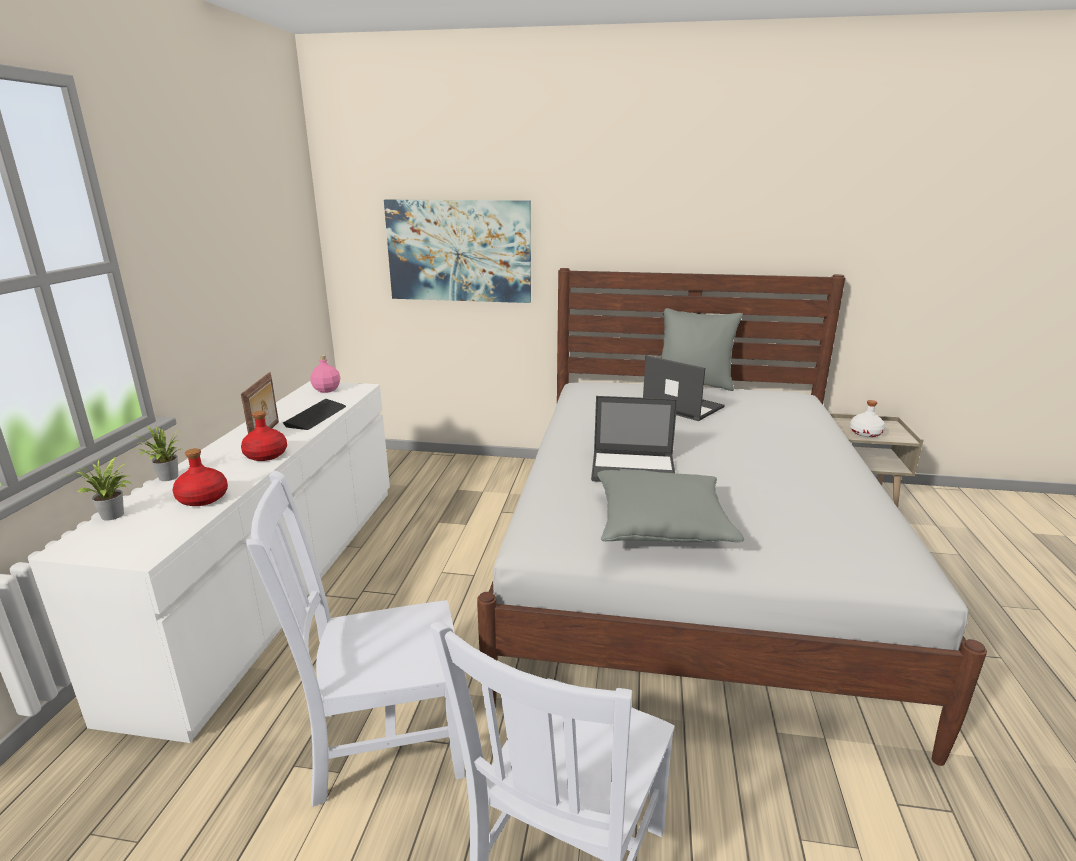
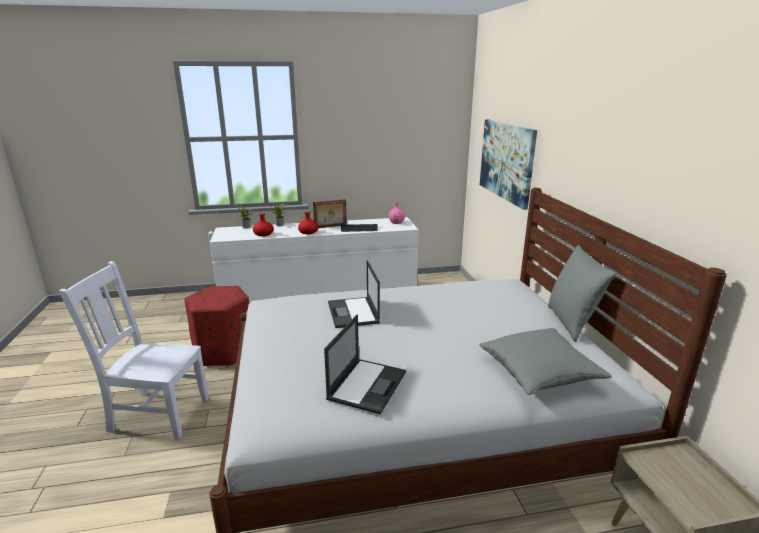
camera: 70 degrees right, 0 degrees up
(382, 743) = (224, 351): white chair -> red ottoman
(661, 525) = (283, 330): grey pillow -> grey pillow (539, 373)
(681, 406) = (492, 319): laptop -> laptop (367, 385)
(866, 433) = (665, 475): white bottle -> none

